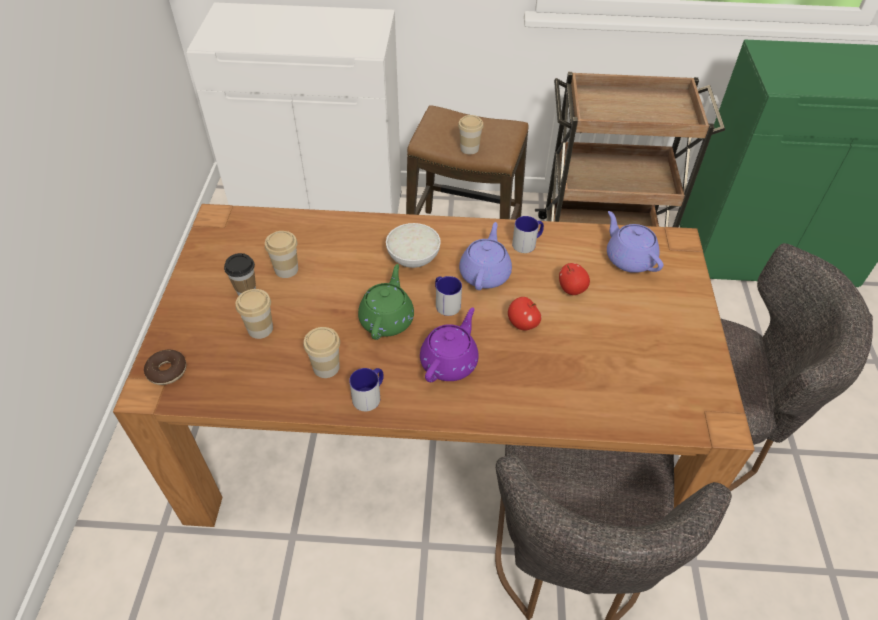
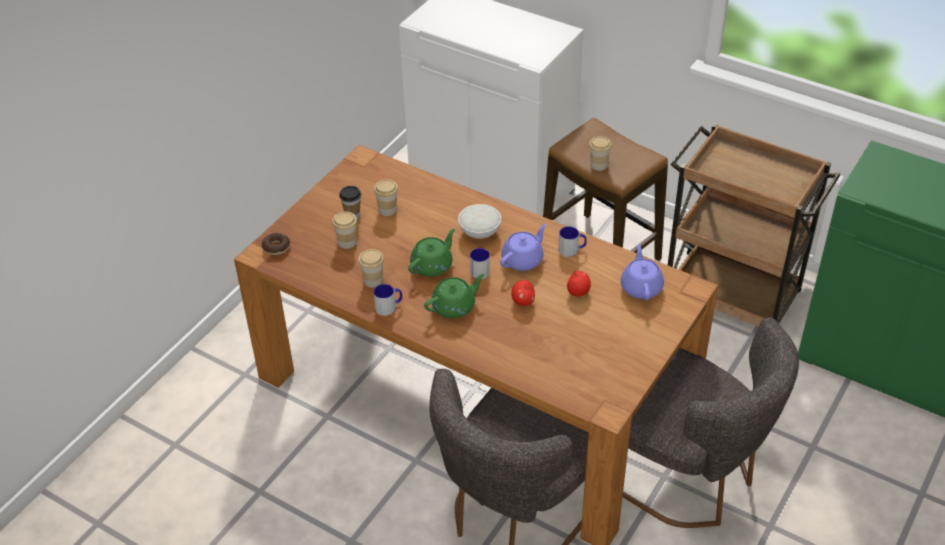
camera: 30 degrees right, 5 degrees down
(450, 362) = (454, 306): purple teapot -> green teapot

